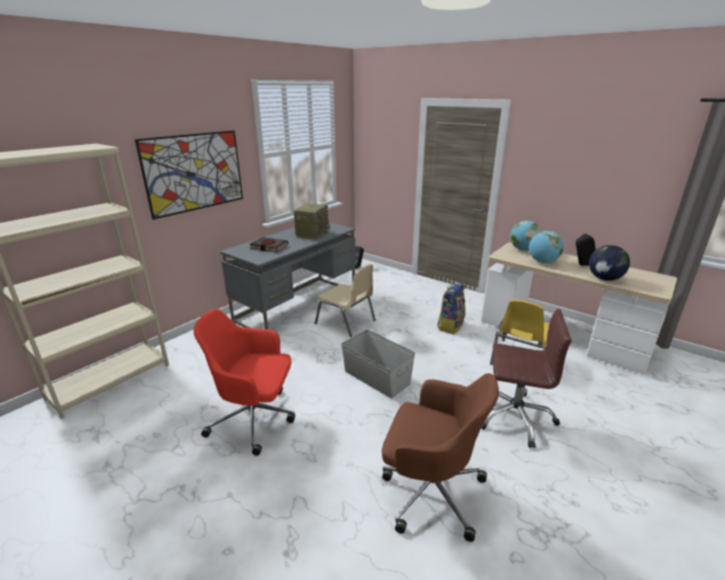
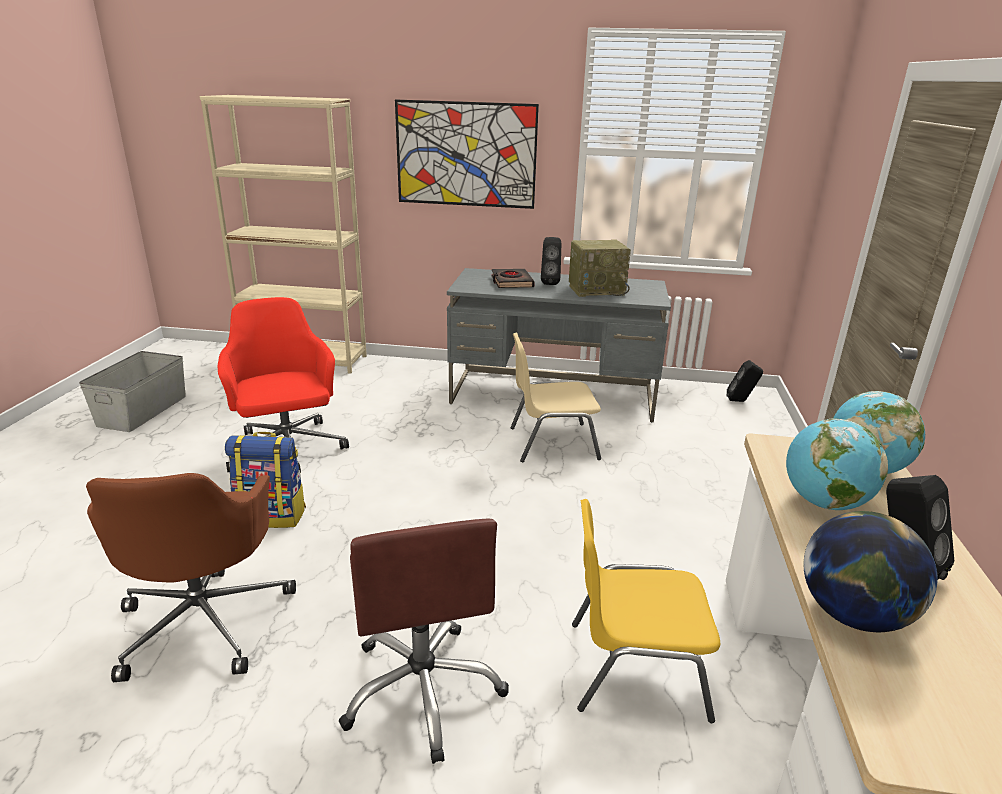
camera: 60 degrees right, 0 degrees up
(285, 239) = (550, 283): none -> black speaker
(346, 322) = (551, 443): beige chair -> beige chair turned 75 degrees clockwise
(377, 377) = (431, 508): grey storage box -> grey storage box (143, 410)
(450, 325) = (663, 545): backpack -> backpack (272, 515)

